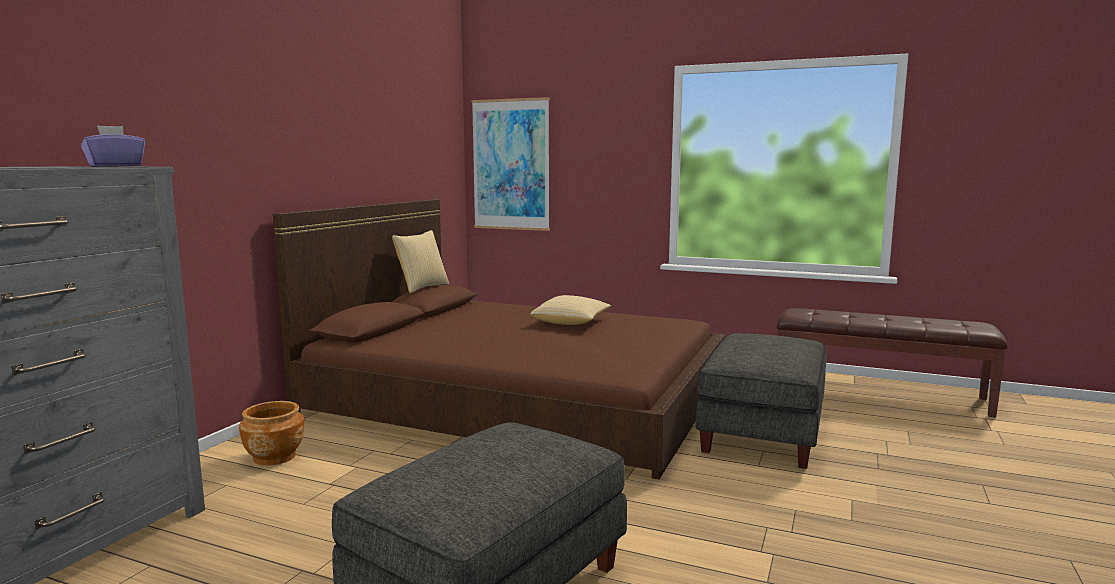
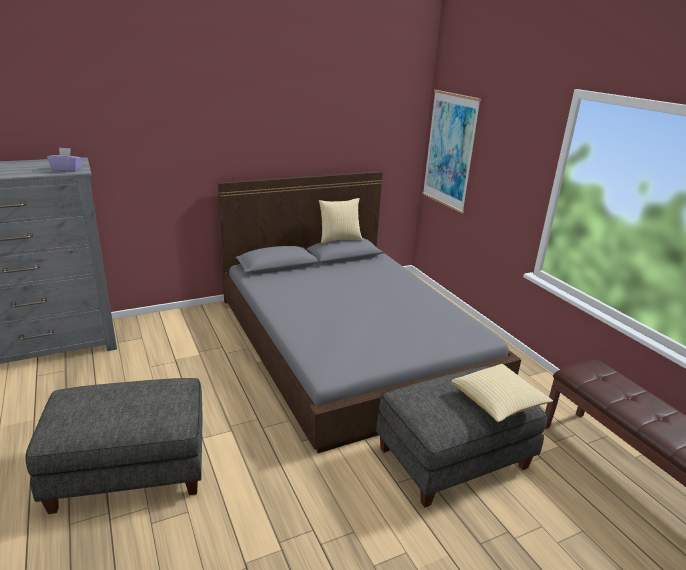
camera: 40 degrees right, 15 degrees up
(274, 457) = (180, 329): brown planter -> none
(519, 397) = (350, 342): brown bed -> grey bed
(571, 323) = (398, 304): pillow -> pillow (497, 403)

